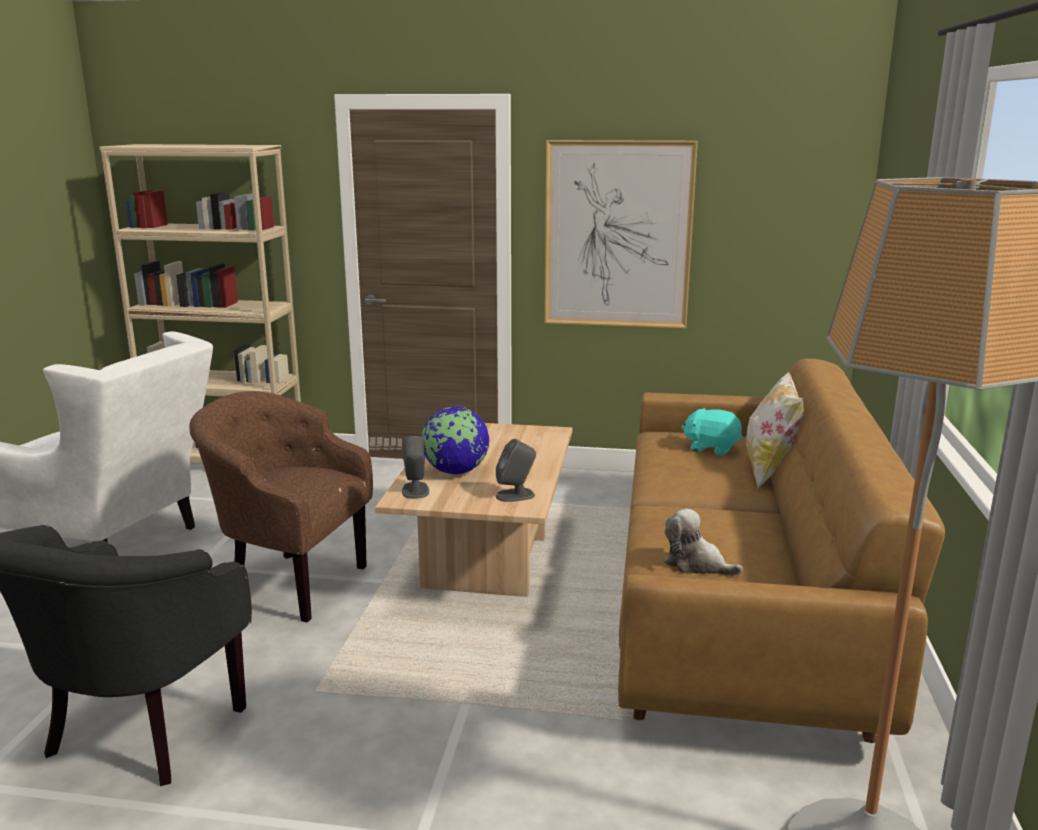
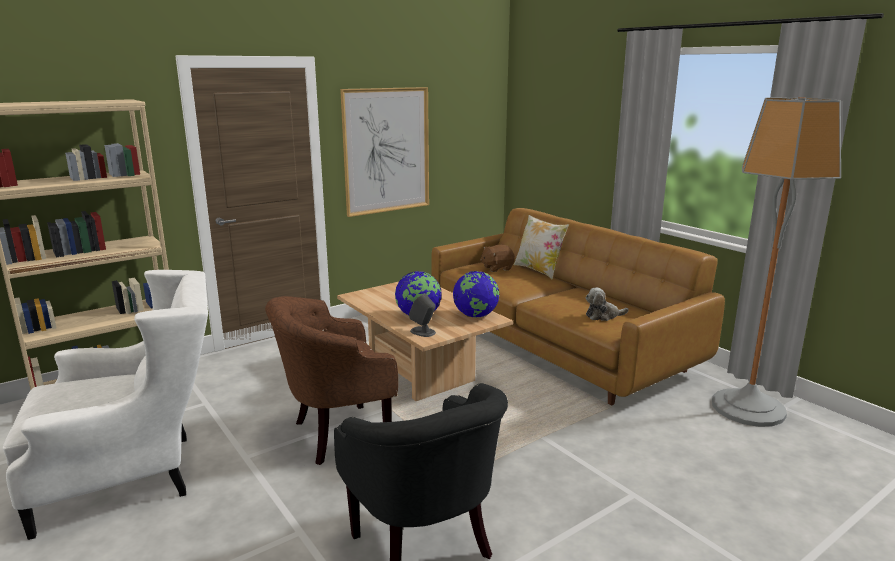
camera: 45 degrees left, 0 degrees up
(515, 495) = (475, 315): grey speaker -> globe
(711, 448) = (497, 268): turquoise plush toy -> brown plush toy

